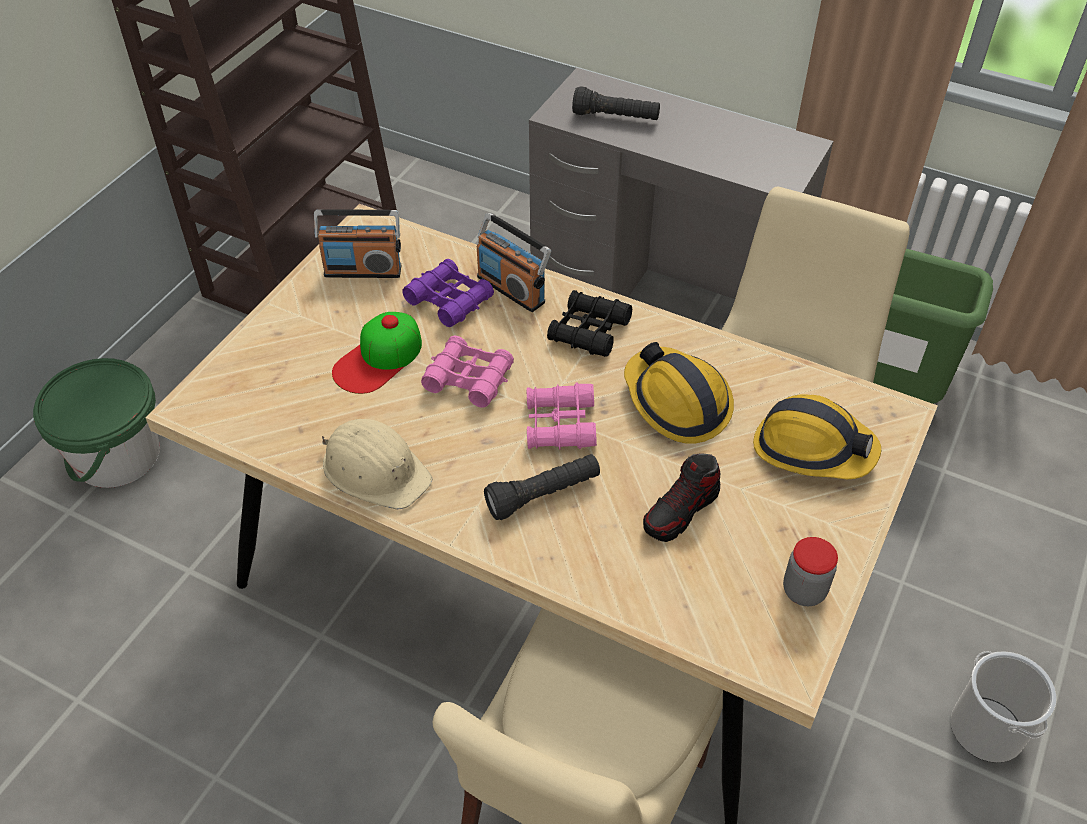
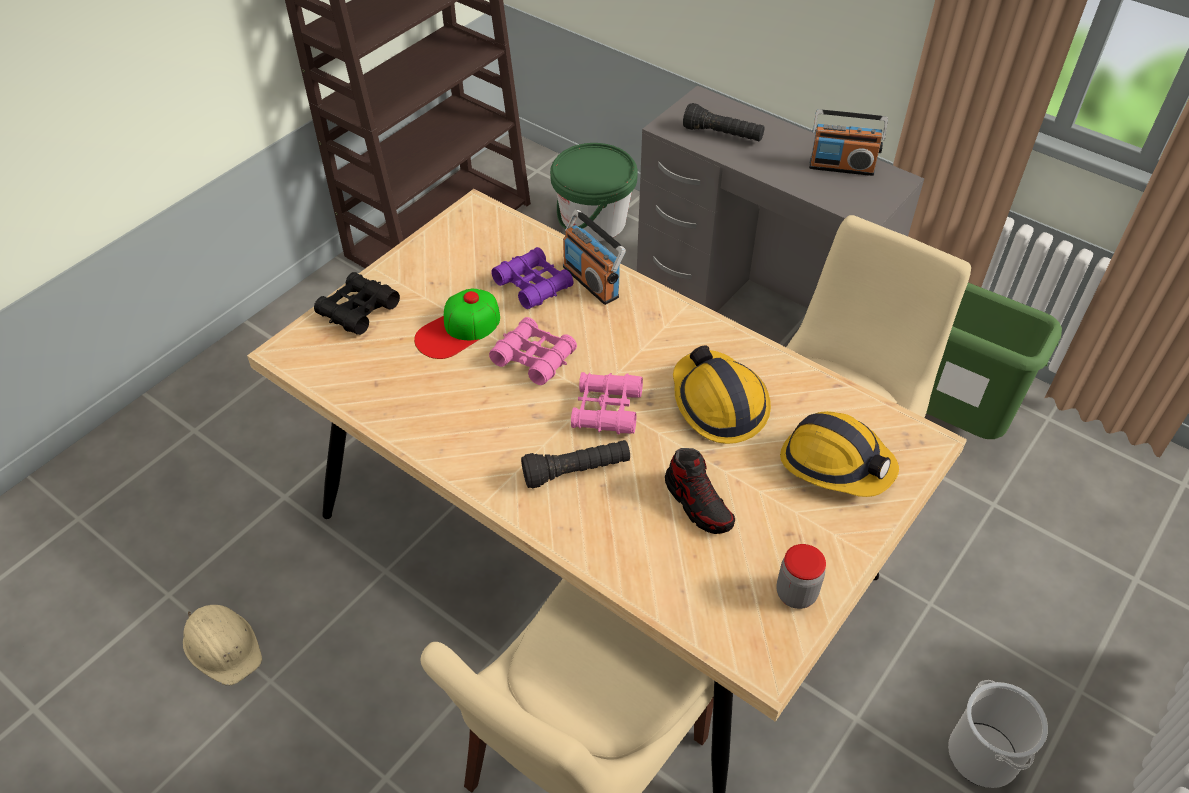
camera: 10 degrees right, 0 degrees up
(117, 455) = (244, 387): green bucket -> green bucket (593, 221)
(363, 270) = (463, 249): radio -> radio (841, 167)
(375, 470) = (433, 428): beige hard hat -> beige hard hat (223, 646)
(589, 331) = (652, 328): black binoculars -> black binoculars (358, 310)
(681, 511) = (698, 504): shoe -> shoe turned 90 degrees counterclockwise

